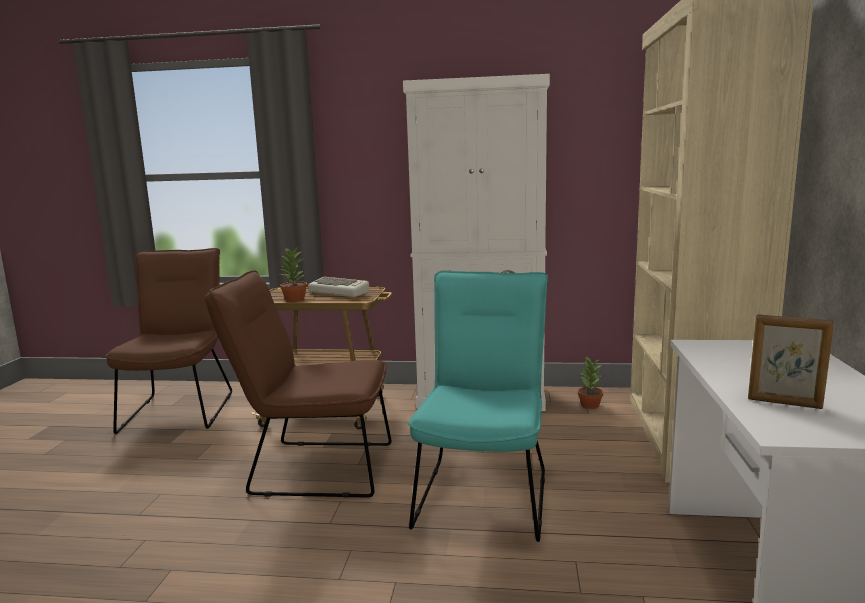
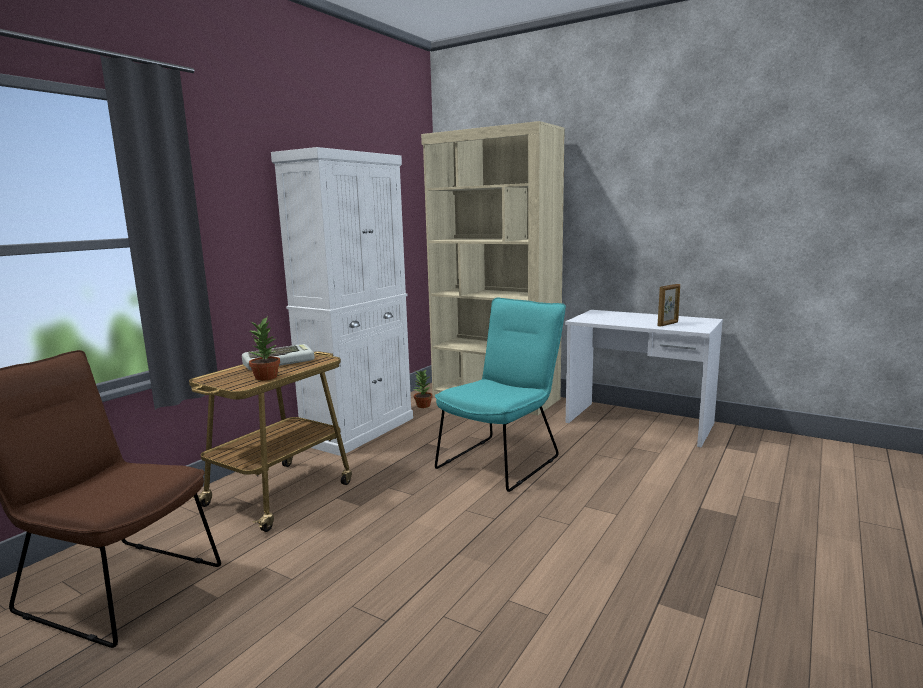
camera: 65 degrees left, 0 degrees up
(313, 468) = (396, 515): brown chair -> none
(484, 492) = (503, 459): turquoise chair -> turquoise chair turned 90 degrees clockwise

